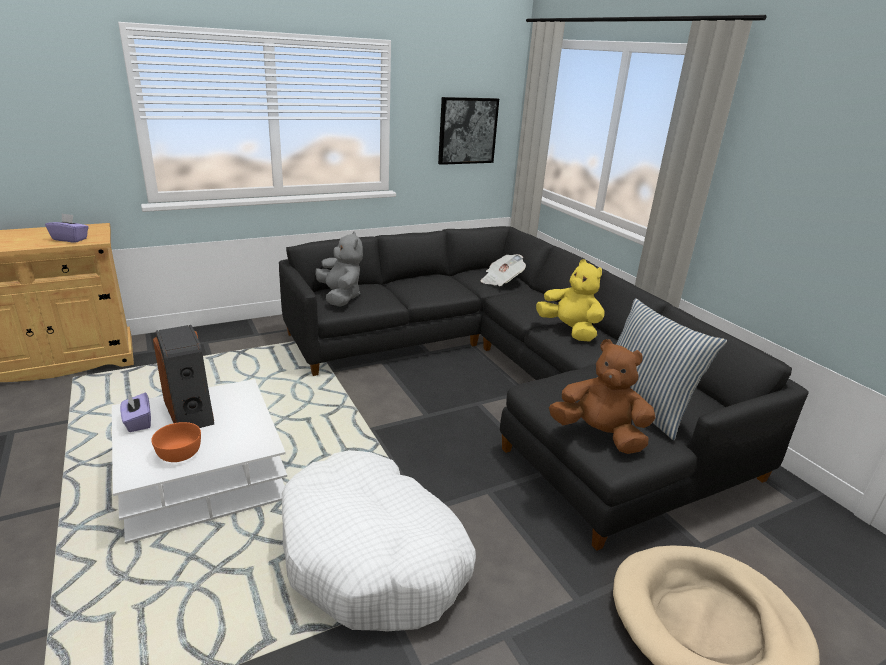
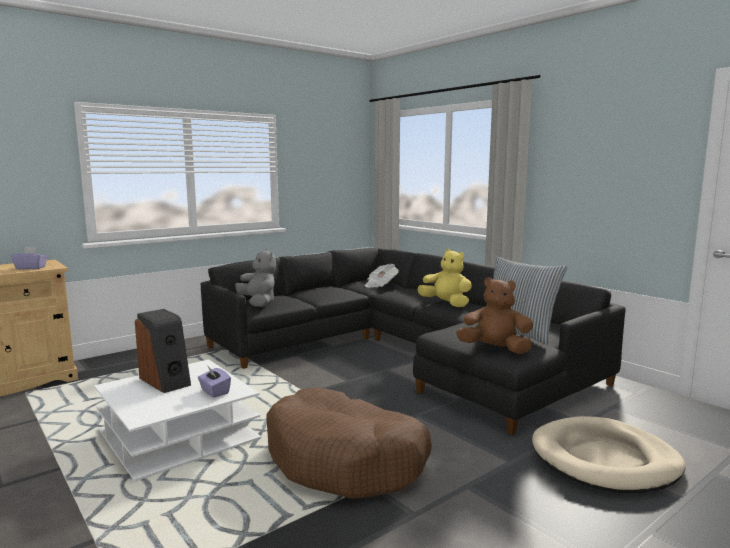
camera: 10 degrees left, 15 degrees down
(138, 422) = (124, 391): purple tissue box -> purple tissue box (214, 391)
(179, 453) = (172, 403): orange bowl -> none
(373, 555) = (345, 460): white dog bed -> brown dog bed
(467, 131) = (334, 180): picture -> none

